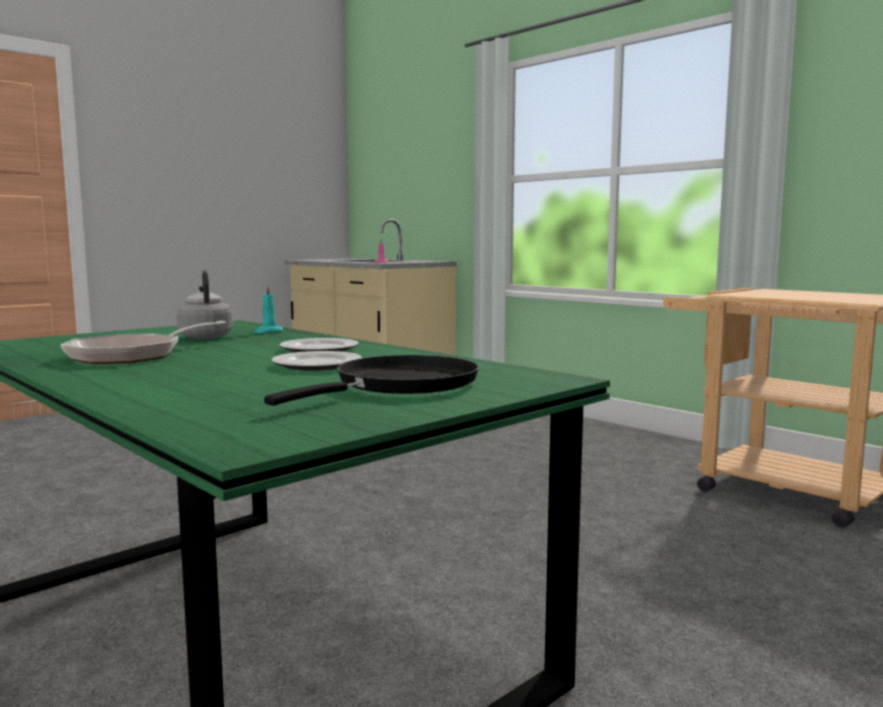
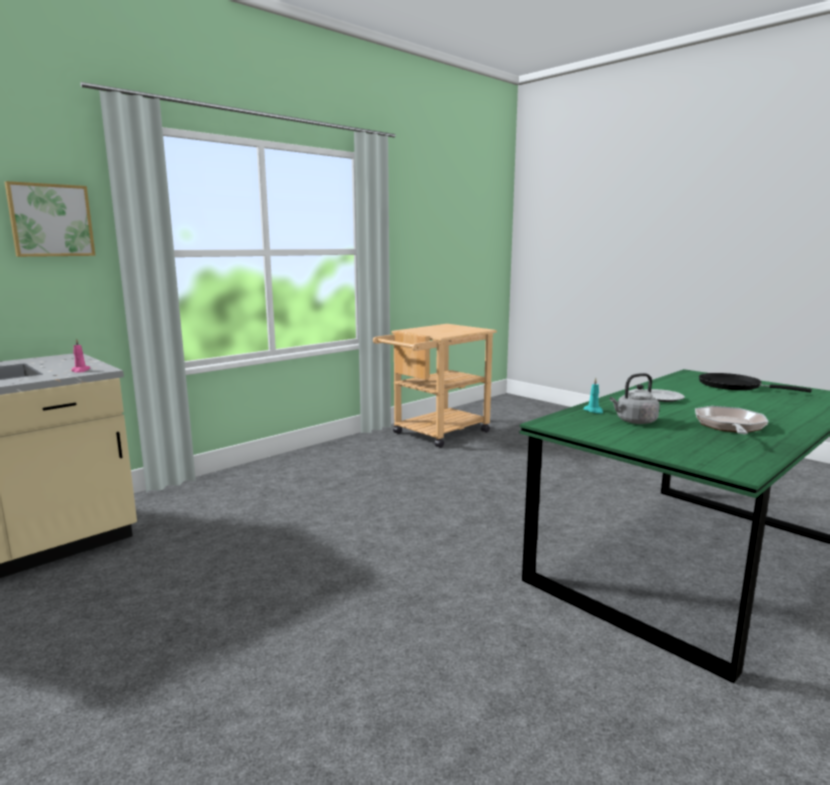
camera: 90 degrees left, 5 degrees up
(133, 355) = (729, 426): frying pan -> frying pan turned 105 degrees counterclockwise
(317, 365) = (707, 396): plate -> none
(456, 157) = (51, 220): none -> picture

